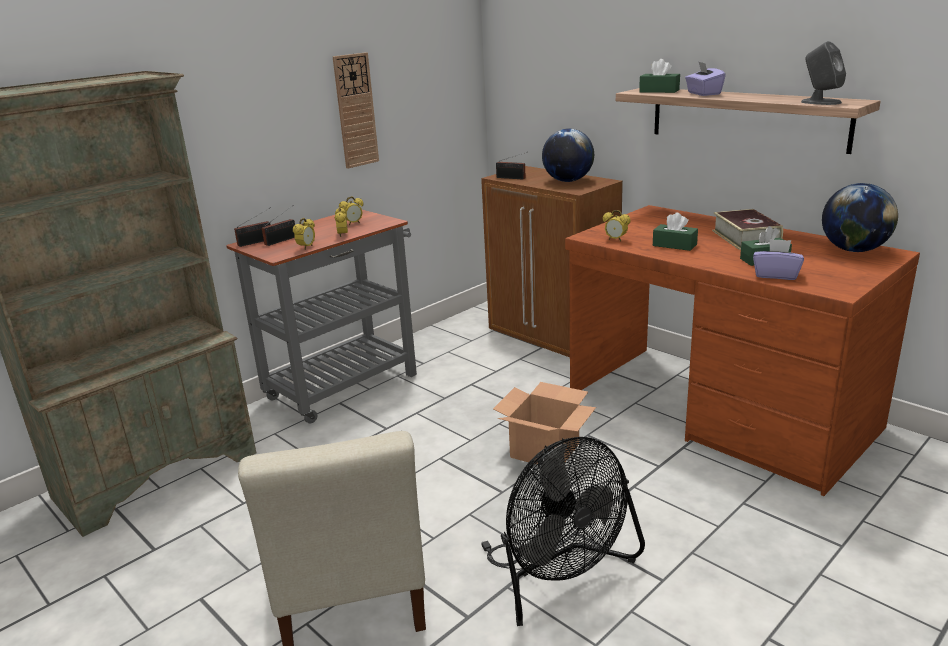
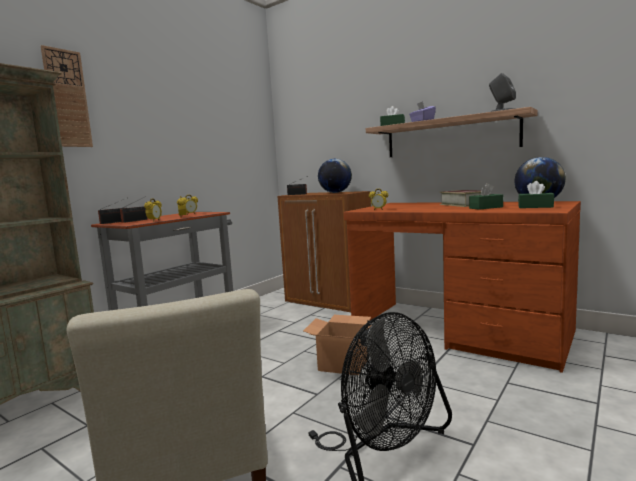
camera: 10 degrees left, 15 degrees down
(355, 111) = (192, 146): wall clock -> wall clock (67, 99)
(674, 245) = (420, 208): green tissue box -> green tissue box (535, 207)
(776, 275) = (500, 210): purple tissue box -> none

